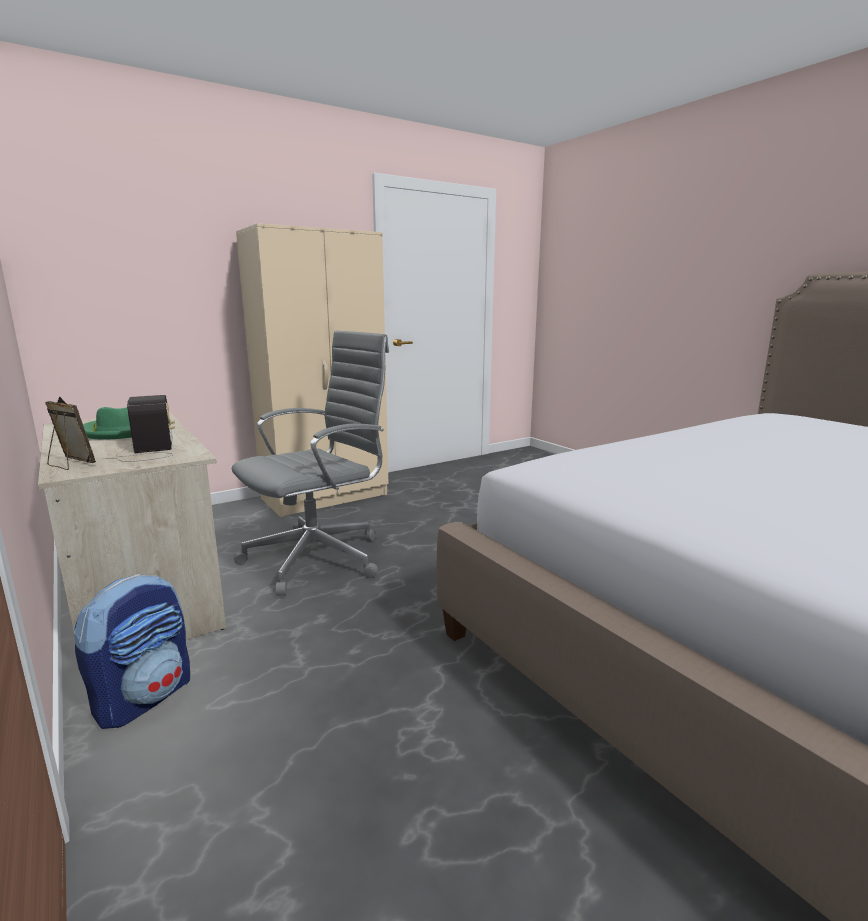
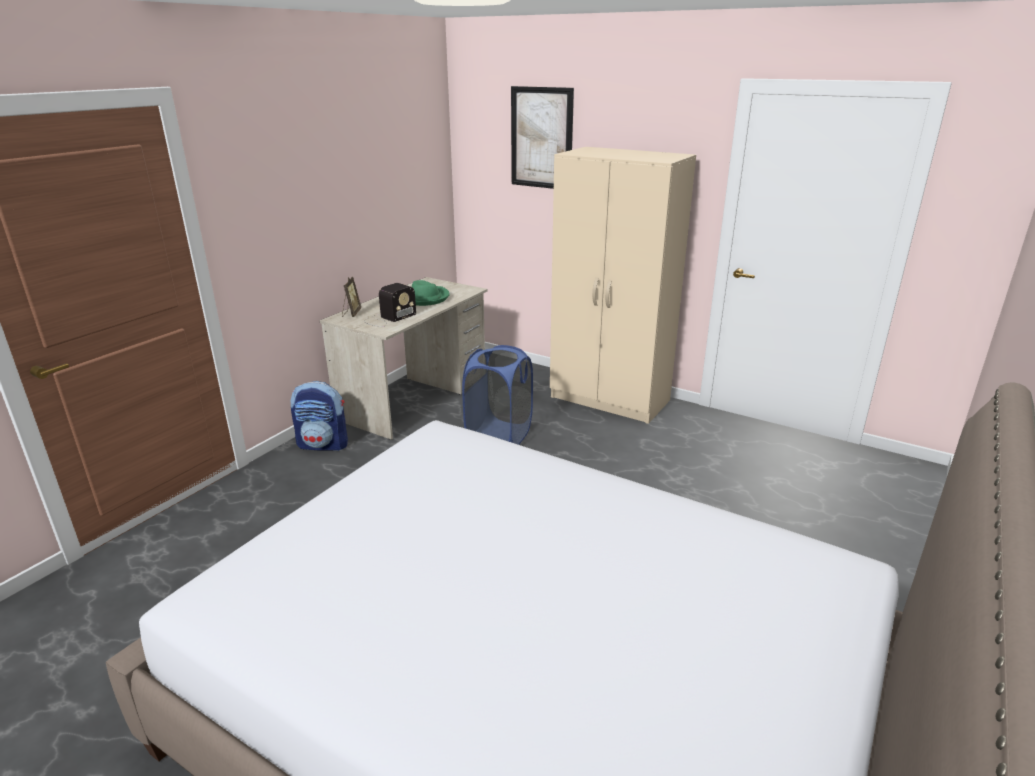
camera: 65 degrees right, 10 degrees up
(167, 222) = (541, 138): none -> picture
(319, 558) = (499, 436): grey office chair -> blue laundry basket

